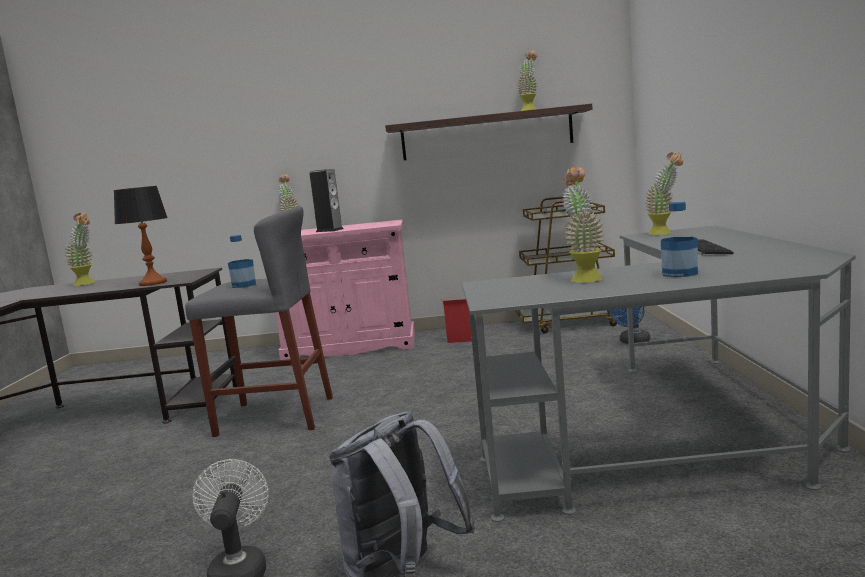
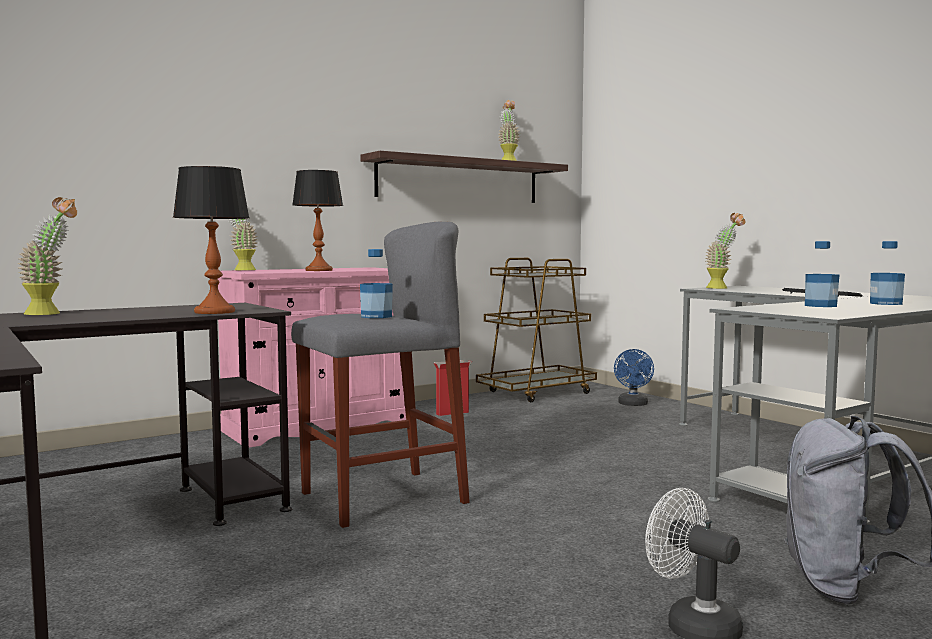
camera: 35 degrees left, 5 degrees down
(329, 230) = (318, 270): speaker -> table lamp
(584, 278) = (820, 305): potted plant -> bottle

